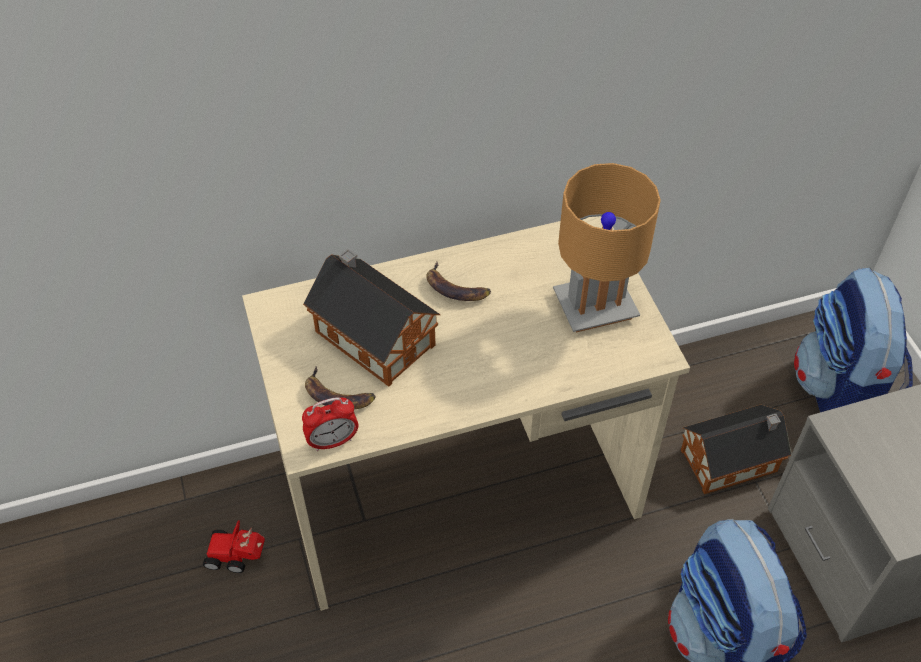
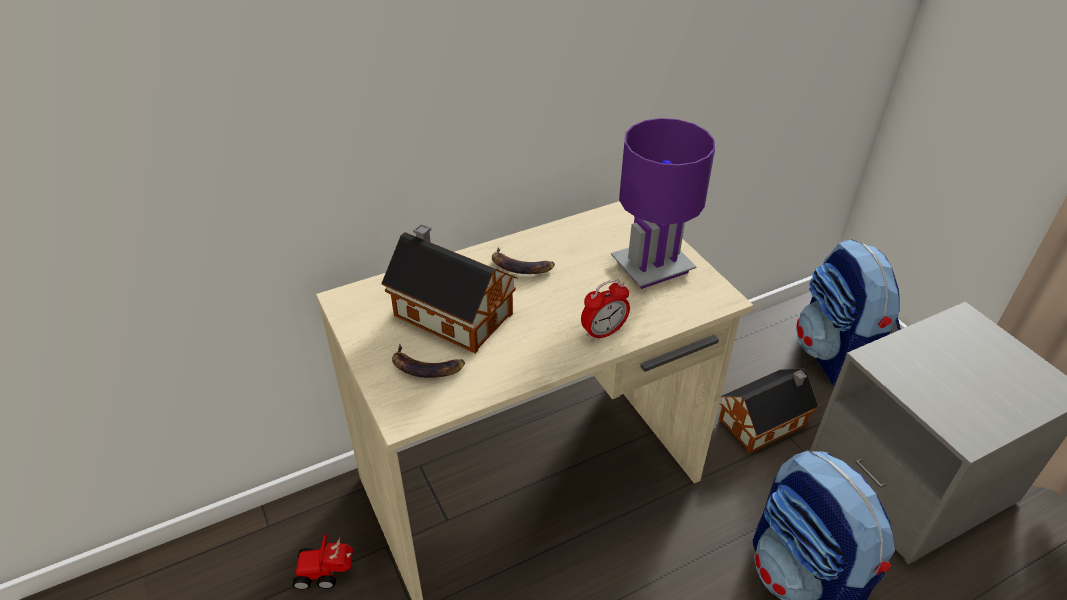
camera: 10 degrees left, 10 degrees down
(332, 441) = (429, 408): alarm clock -> alarm clock (603, 332)
(595, 307) = (652, 267): brown table lamp -> purple table lamp

